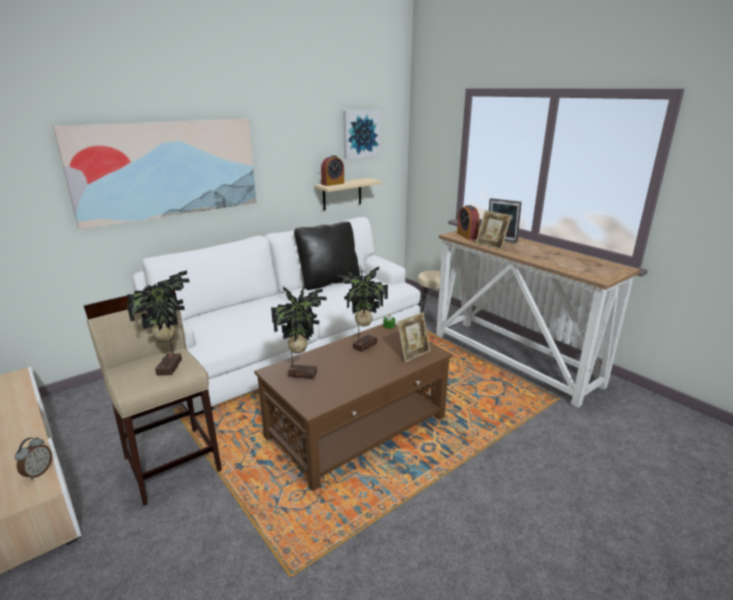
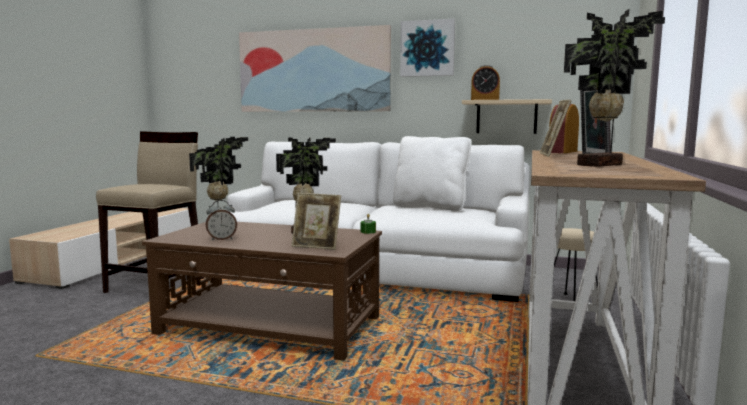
camera: 55 degrees right, 15 degrees down
(38, 472) = (75, 234): alarm clock -> alarm clock (221, 239)
(172, 367) = (150, 186): potted plant -> potted plant (603, 165)
(329, 282) = (430, 207): black pillow -> white pillow
(361, 133) = (543, 42): picture -> picture (427, 48)

